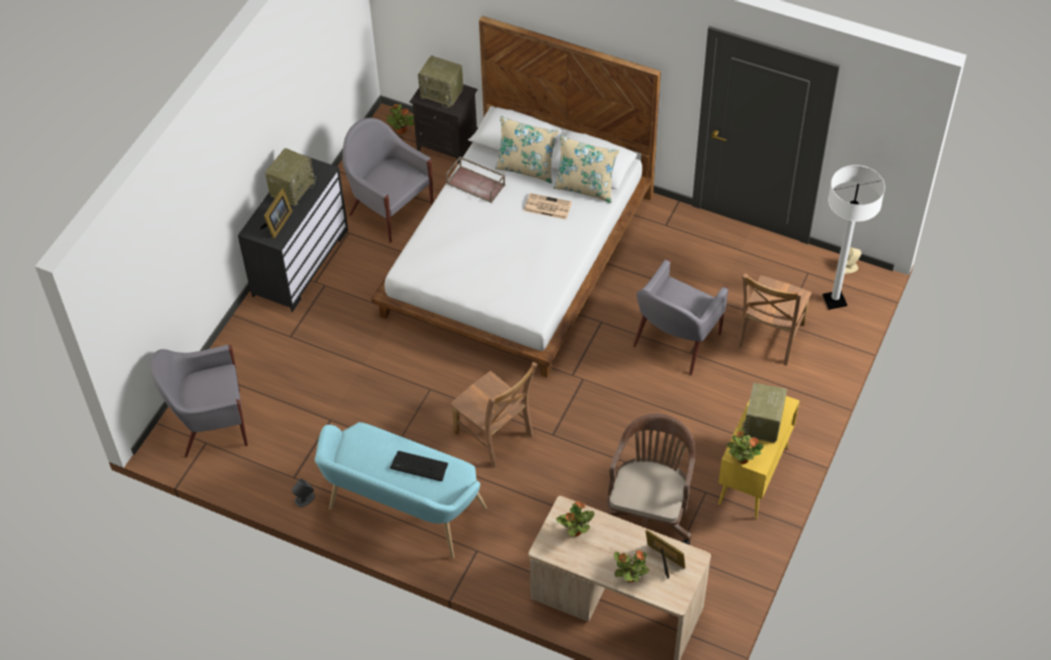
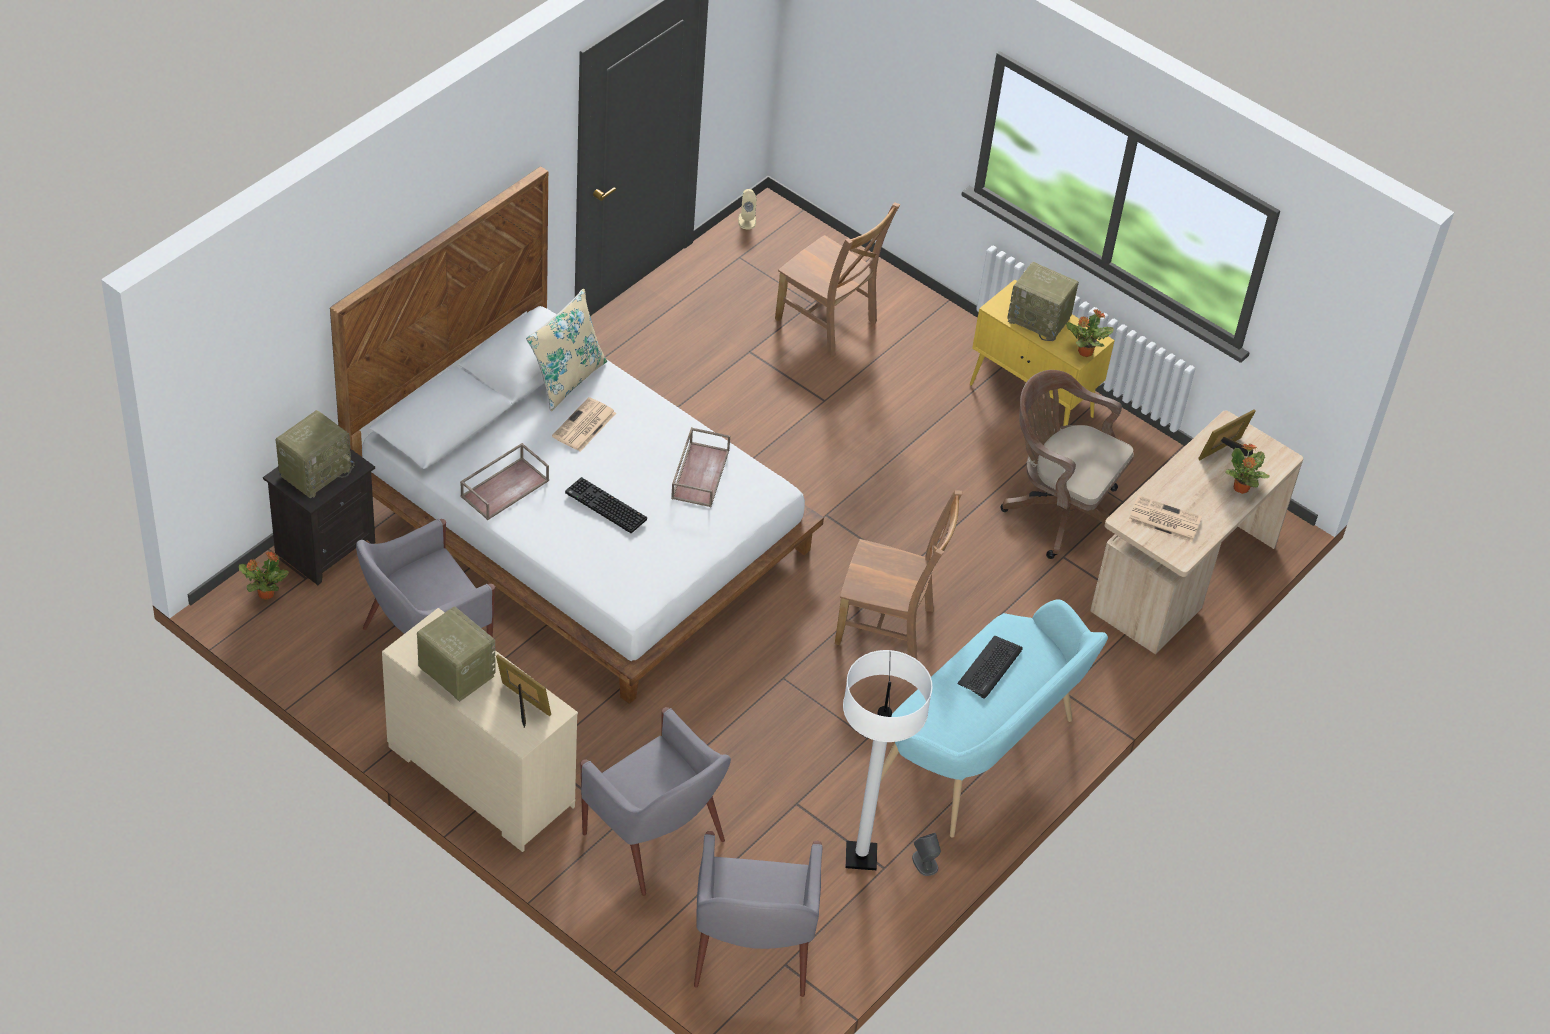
camera: 80 degrees left, 5 degrees down
(300, 262) = (479, 777): black dresser -> beige dresser
(480, 234) = (604, 506): none -> keyboard
(495, 436) = (889, 628): brown chair -> brown chair turned 45 degrees clockwise
(526, 168) = (499, 429): beige pillow -> none
(531, 274) = (699, 473): none -> brown tray
(575, 531) = (1163, 519): potted plant -> newspaper
(675, 341) = (799, 409): grey armchair -> grey armchair (655, 840)
(834, 300) = (793, 249): white floor lamp -> white floor lamp (861, 857)

